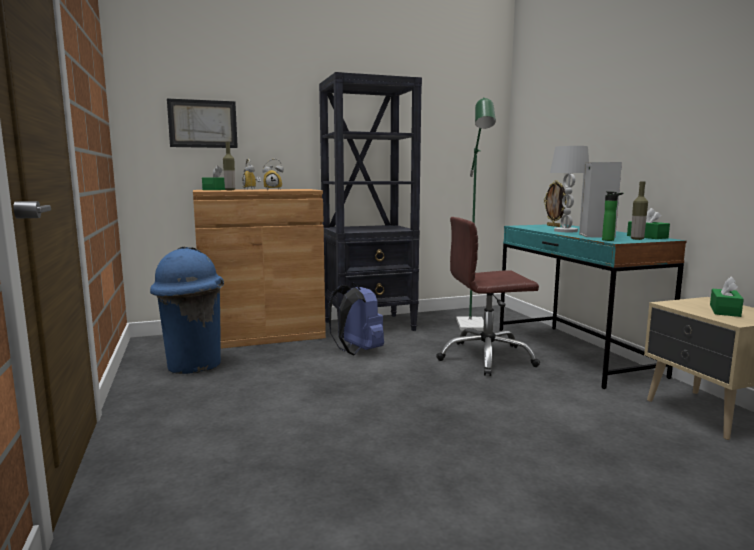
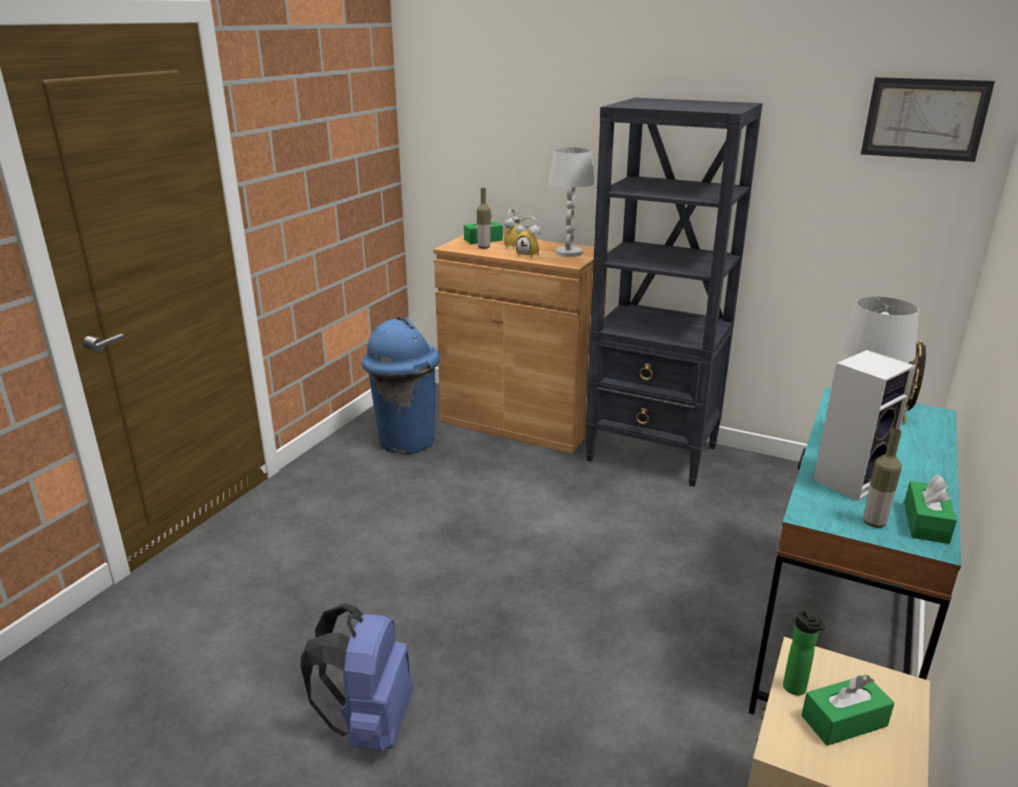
camera: 45 degrees right, 15 degrees up
(203, 124) = (488, 150): picture -> picture (924, 119)
(294, 189) = (568, 253): none -> white table lamp
(357, 351) = (570, 490): blue backpack -> blue backpack (369, 724)
(472, 327) = (782, 515): green floor lamp -> none
(486, 358) = (696, 577): brown office chair -> none
(610, 240) = (811, 507): bottle -> bottle (795, 690)

